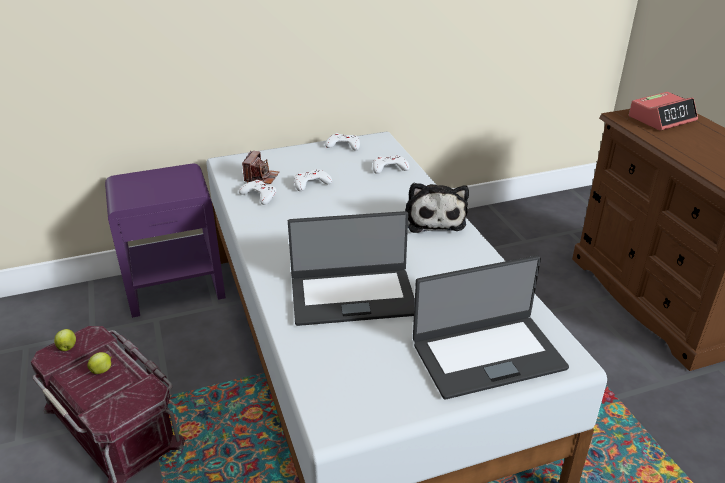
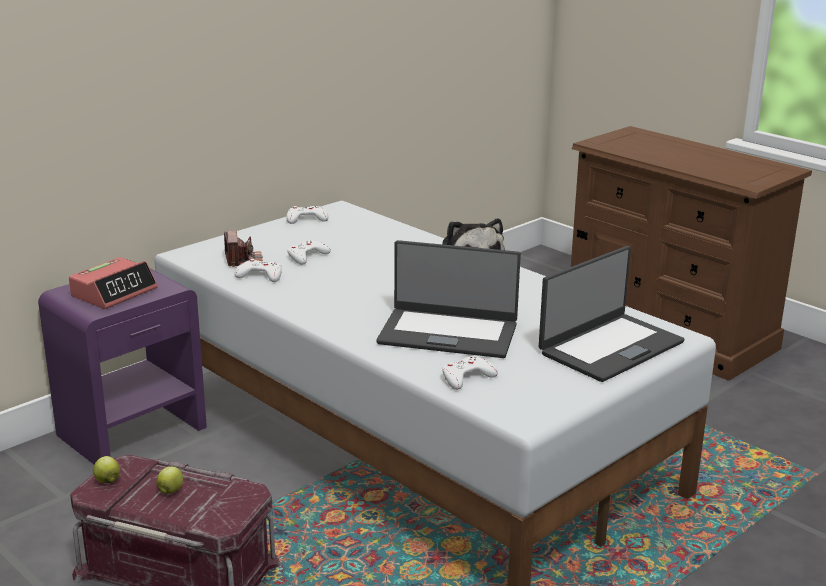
camera: 25 degrees left, 10 degrees down
(352, 296) = (448, 333): laptop -> laptop turned 45 degrees clockwise
(389, 168) = (378, 230): white game controller -> white game controller (466, 377)
(662, 118) = (631, 140): alarm clock -> alarm clock (114, 292)

